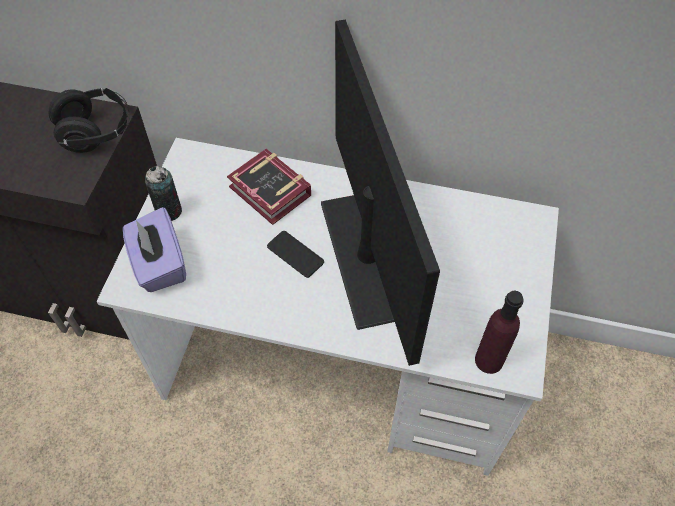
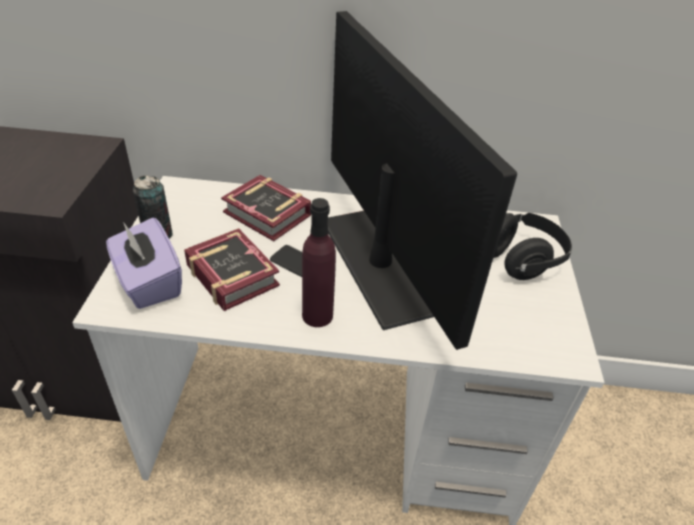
camera: 10 degrees left, 15 degrees down
(96, 132) = (78, 158): black headphones -> black headphones (522, 260)
(232, 258) = (232, 272): none -> book
(489, 360) = (535, 349): purple bottle -> purple bottle (317, 315)

